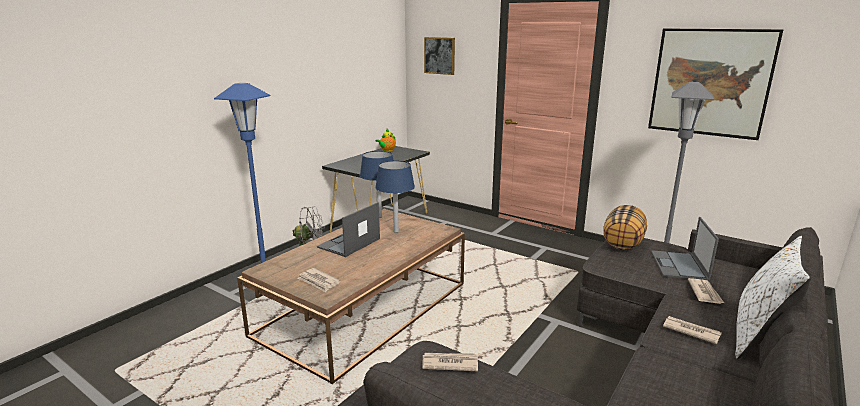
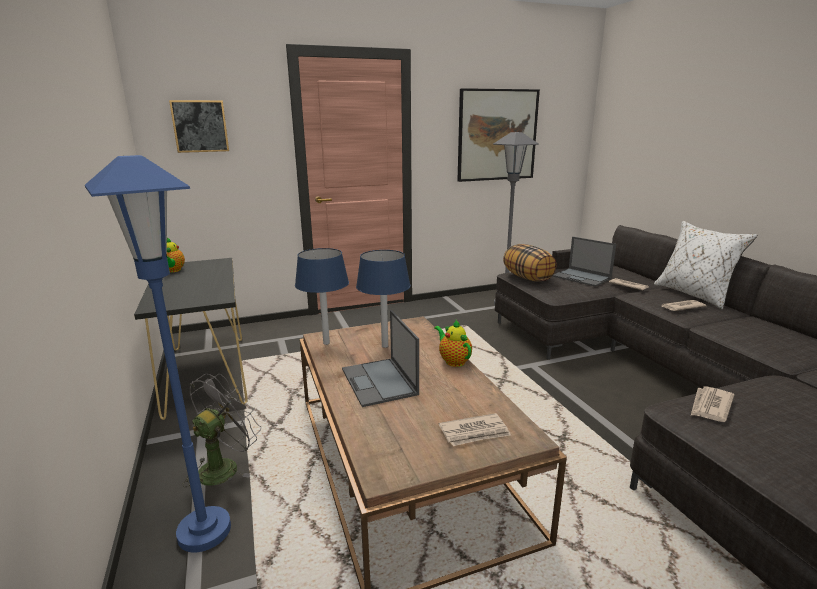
camera: 55 degrees left, 0 degrees up
(401, 255) = (453, 361): none -> teapot

